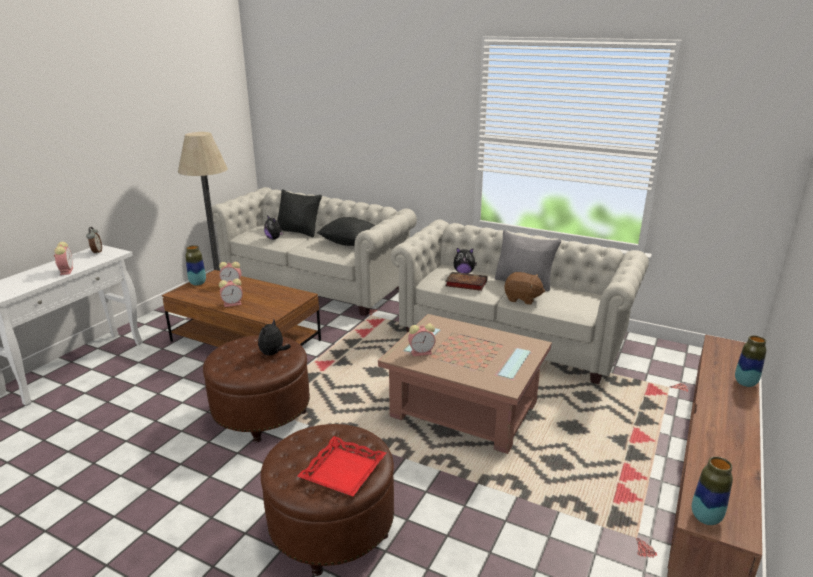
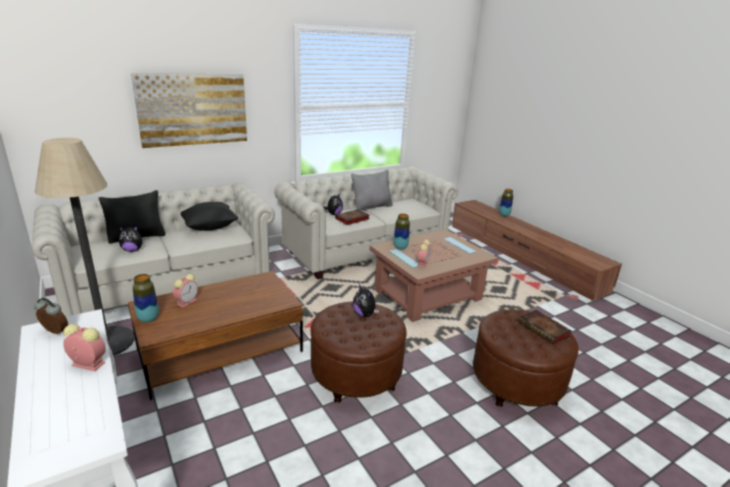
camera: 60 degrees left, 0 degrees up
(233, 303) = (233, 311): alarm clock -> none
(343, 471) = (544, 329): red tray -> book
(374, 125) = (193, 109): none -> picture
(522, 299) = (393, 214): brown plush toy -> none
(705, 518) = (597, 263): vase -> vase (400, 247)

